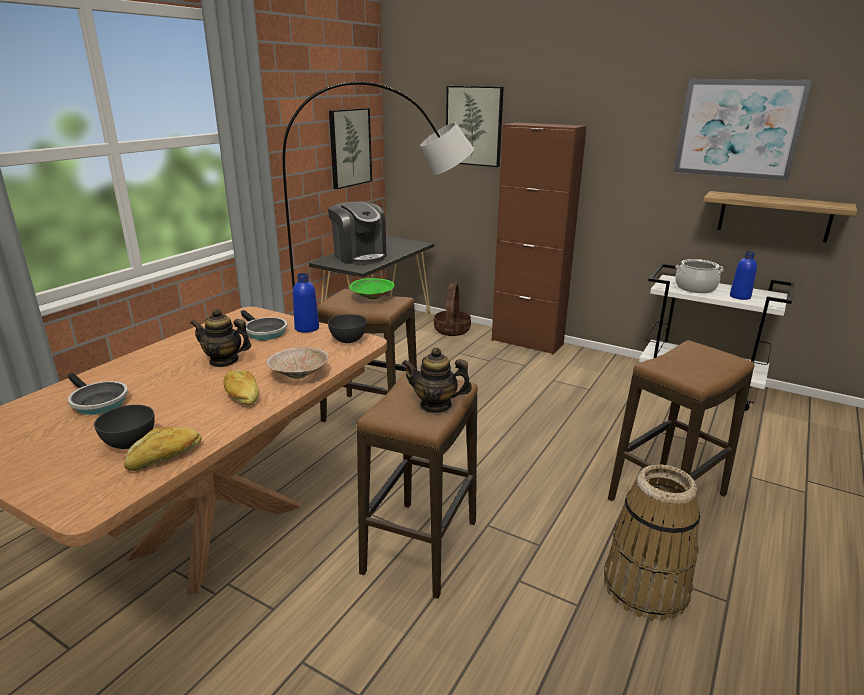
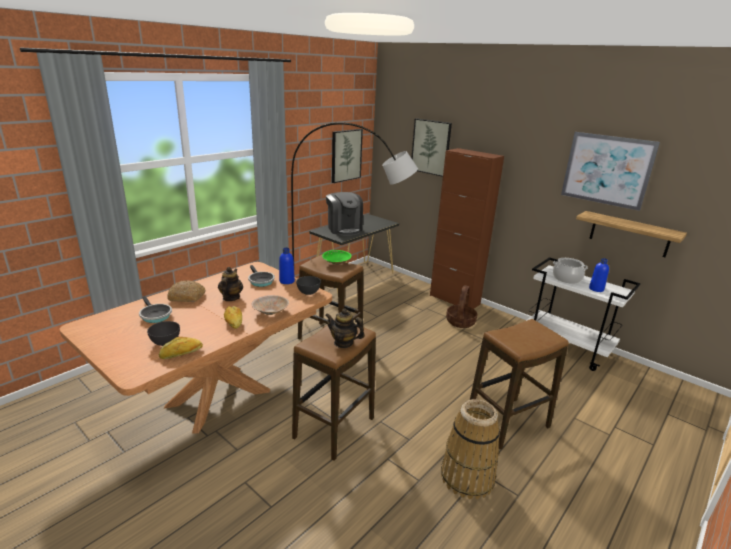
camera: 10 degrees right, 0 degrees up
(147, 367) = (187, 296): none -> bread
(224, 361) = (231, 298): teapot -> teapot turned 75 degrees clockwise
(452, 330) = (405, 284): basket -> basket (460, 322)

